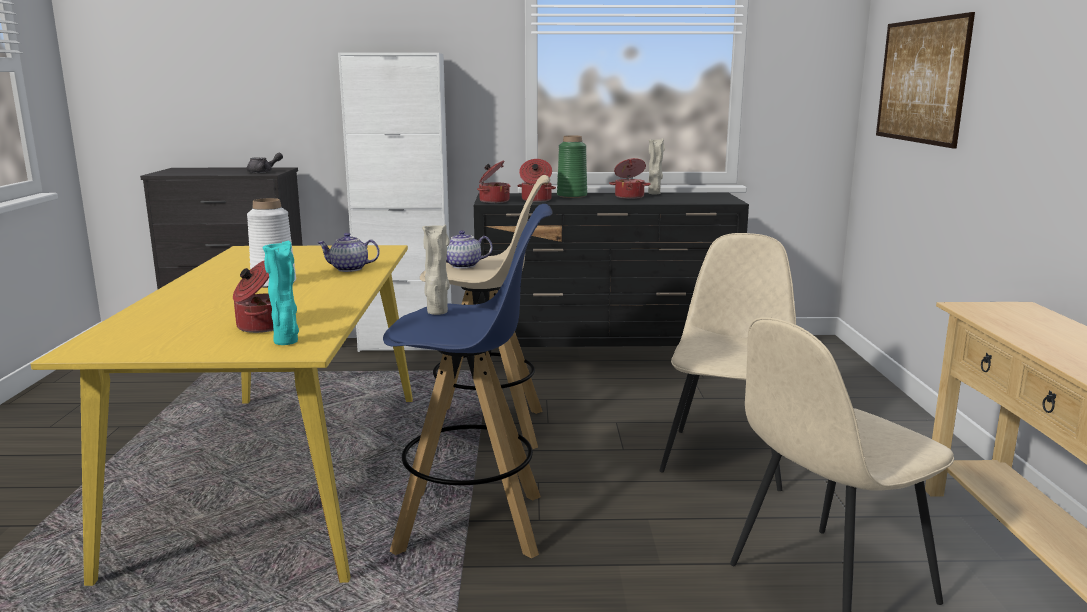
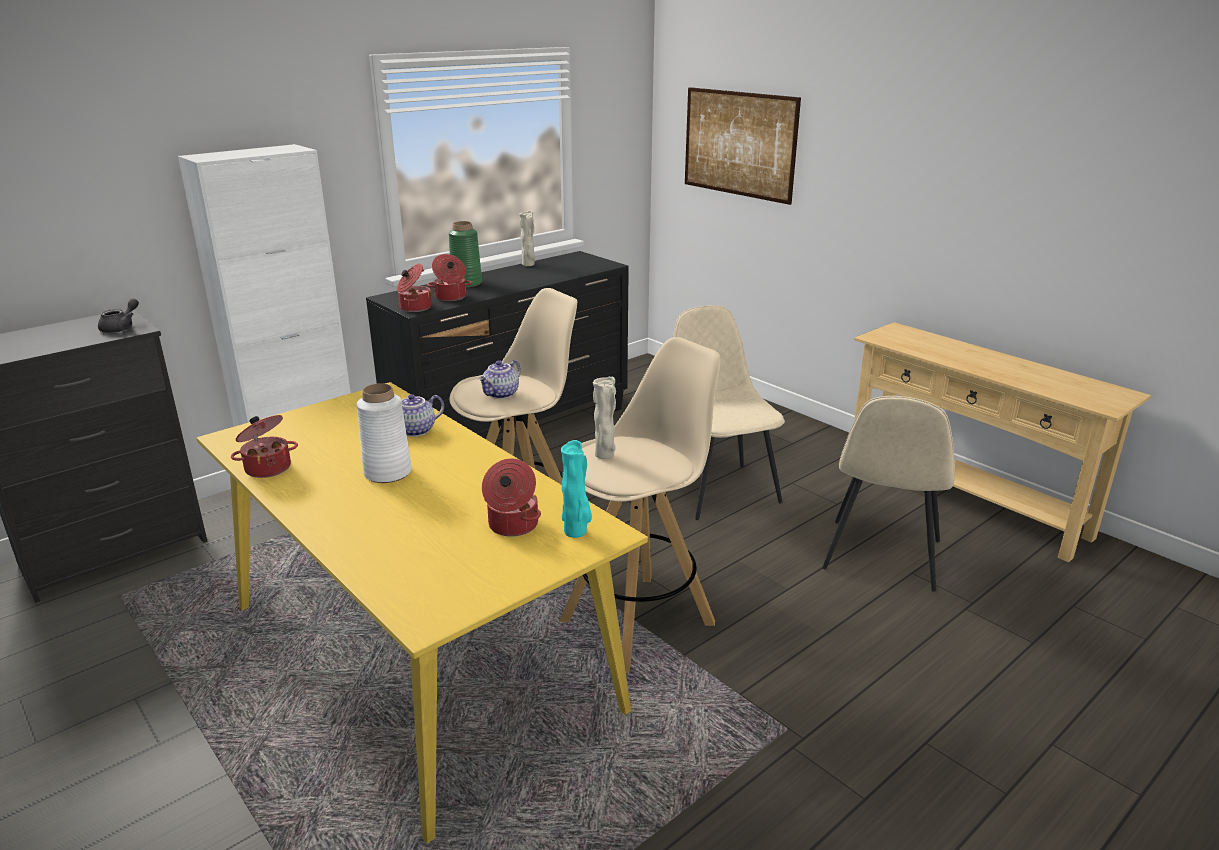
camera: 40 degrees left, 10 degrees up
(472, 524) = (639, 621): blue stool -> beige stool
(629, 196) = (518, 274): cooking pot -> cooking pot (268, 468)

